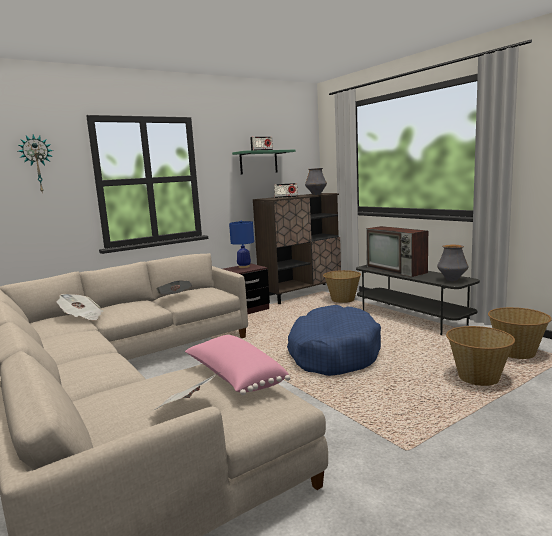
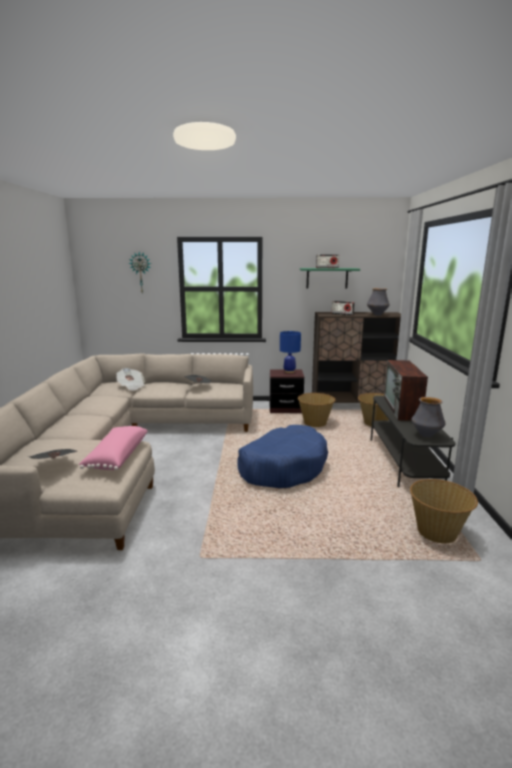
camera: 35 degrees right, 5 degrees up
(478, 377) = (353, 536): basket -> basket (315, 423)

